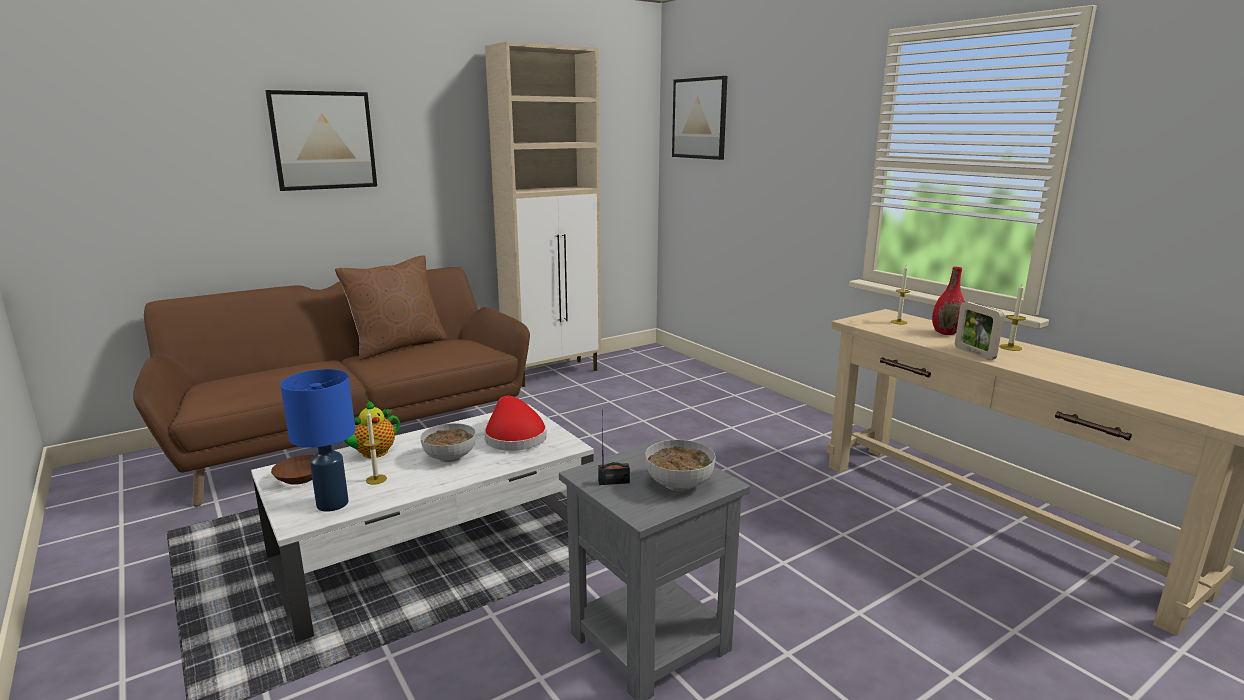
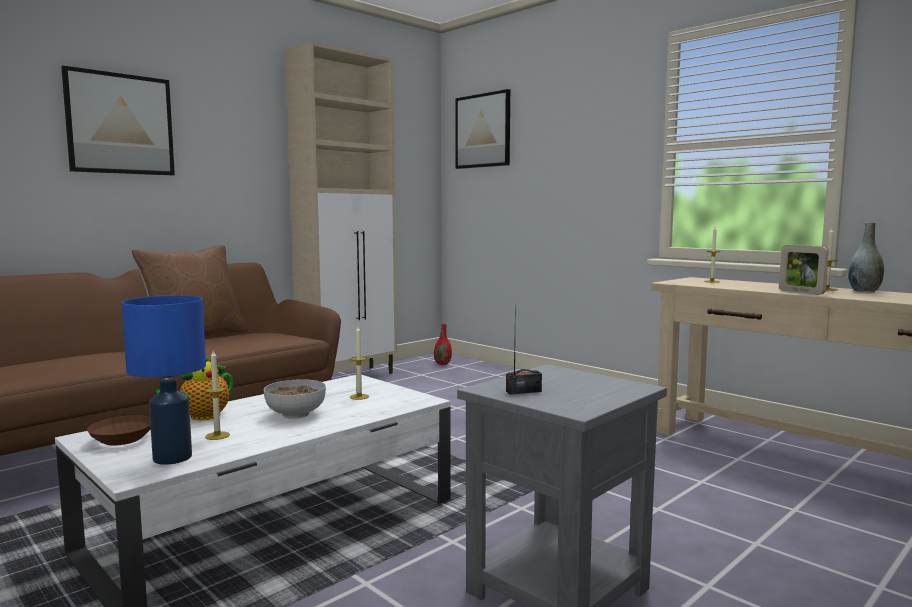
camera: 10 degrees left, 10 degrees down
(514, 437) = (359, 397): red hat -> candle
(679, 484) = (595, 390): bowl -> none
(946, 333) = (760, 285): red vase -> red vase (442, 363)
(1050, 354) = (864, 291): none -> grey vase

